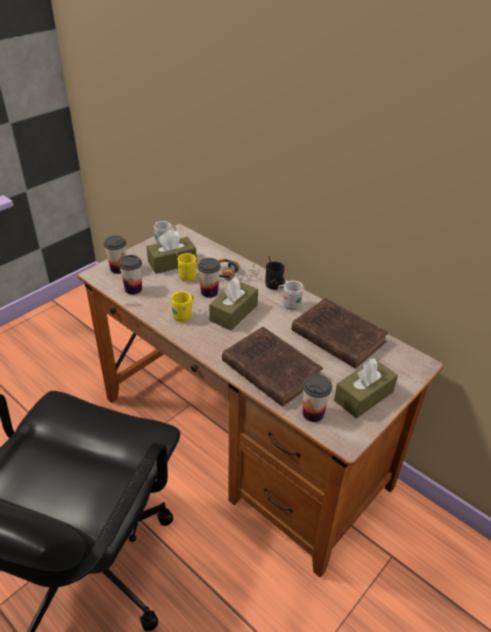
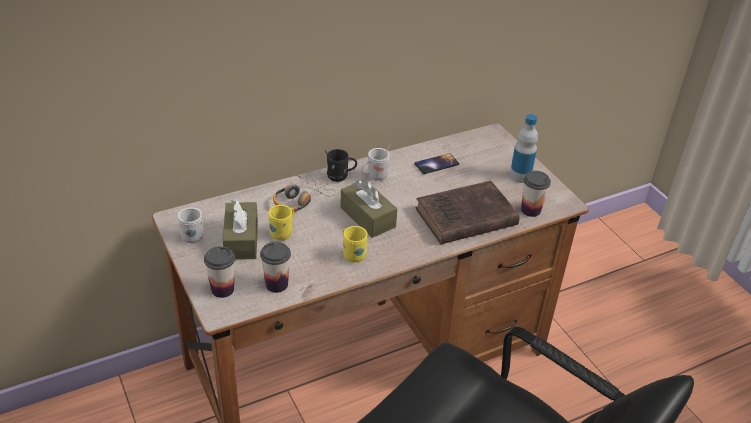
camera: 70 degrees left, 0 degrees up
(209, 292) = (320, 225): cup -> none
(336, 335) = (436, 164): brown book -> phone
(363, 396) = (520, 176): brown tissue box -> bottle

